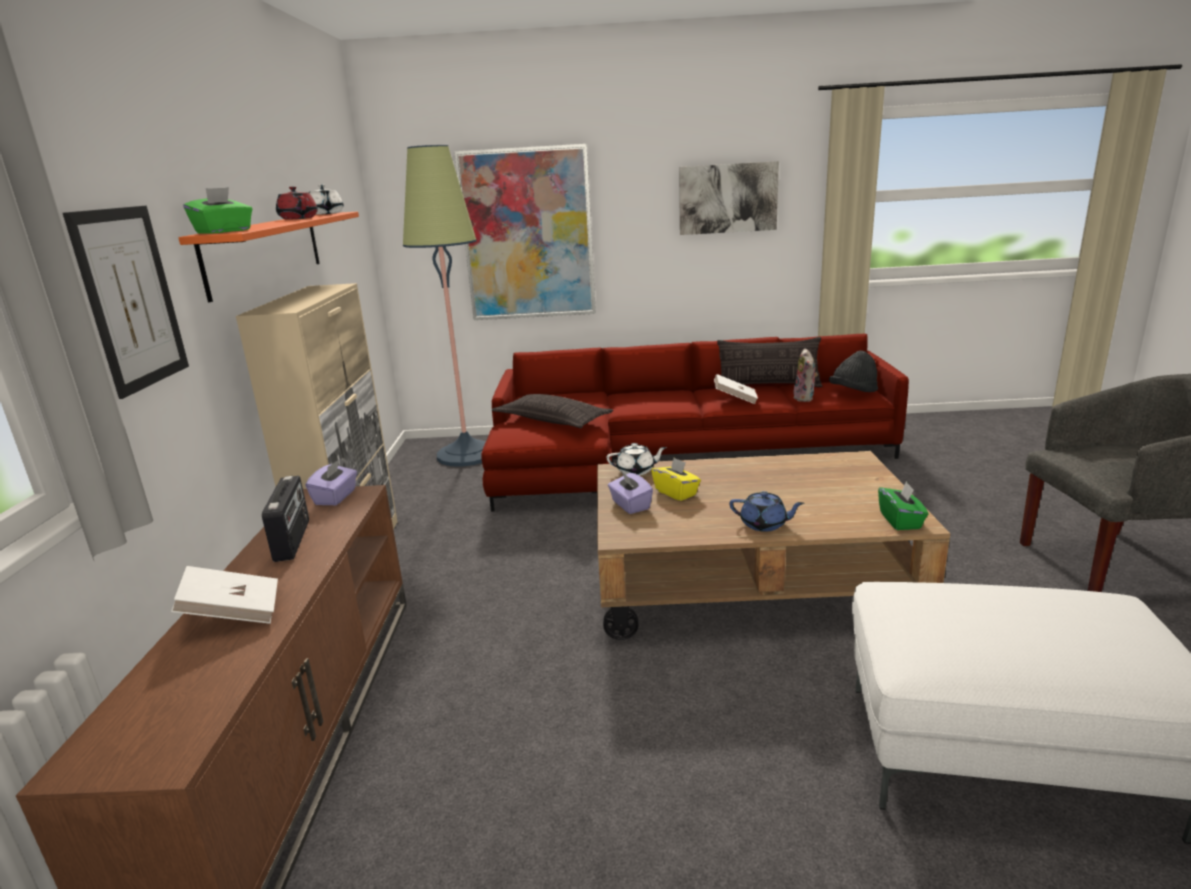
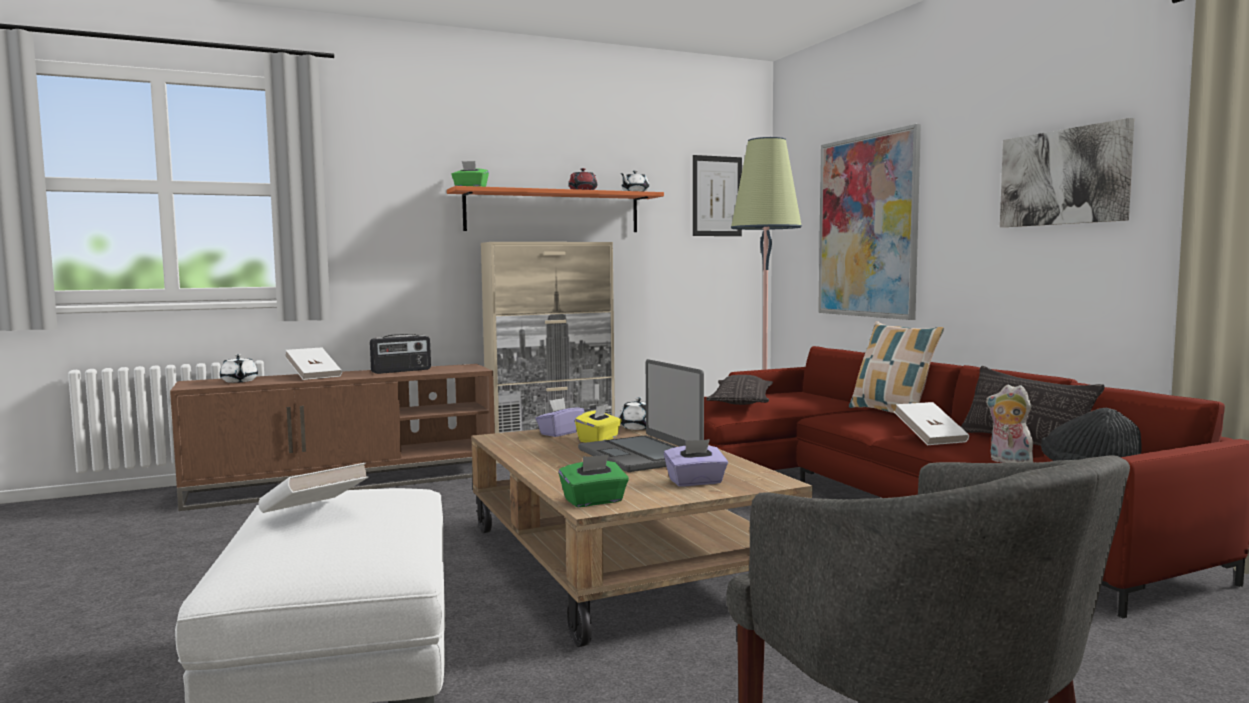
camera: 65 degrees right, 15 degrees down
(131, 299) = (387, 215): picture -> picture (717, 196)
(177, 696) = (239, 381): none -> white teapot
(336, 497) = (466, 368): purple tissue box -> purple tissue box (695, 482)
(641, 391) = (892, 413): none -> pillow
(752, 485) = (640, 455): none -> laptop
(764, 524) = (547, 464): blue teapot -> none
(805, 398) = (1008, 462): plush toy -> plush toy turned 75 degrees clockwise
(1041, 628) = (313, 514): none -> white book

